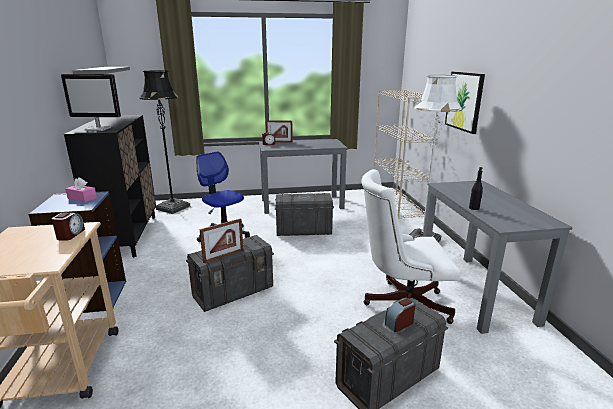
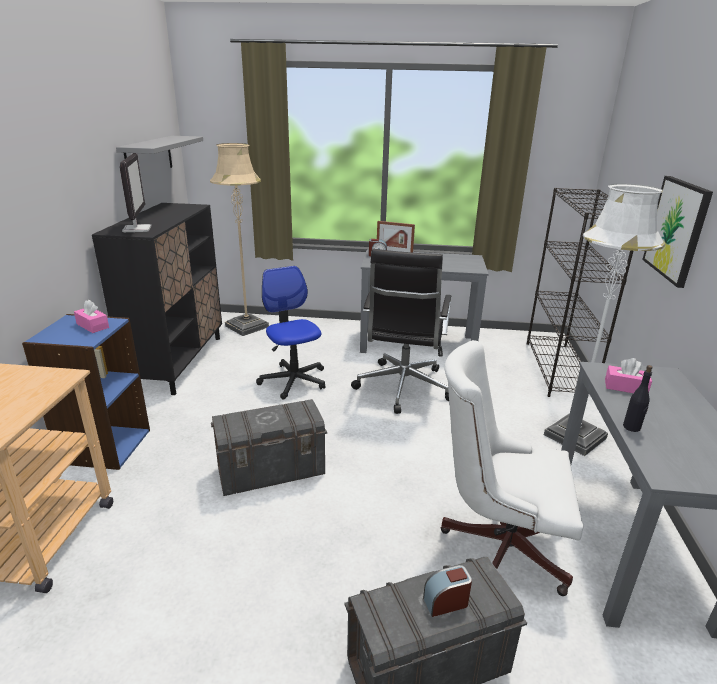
camera: 15 degrees right, 5 degrees up
(70, 234) = (44, 387): alarm clock -> none
(99, 129) = (137, 229): monitor -> monitor turned 120 degrees counterclockwise
(173, 208) = (247, 326): black floor lamp -> beige floor lamp
(223, 256) = (254, 428): picture frame -> none
(303, 230) = (402, 388): grey storage box -> black office chair
(397, 207) = (558, 369): beige bookcase -> black bookcase
(460, 191) = (625, 387): none -> pink tissue box

